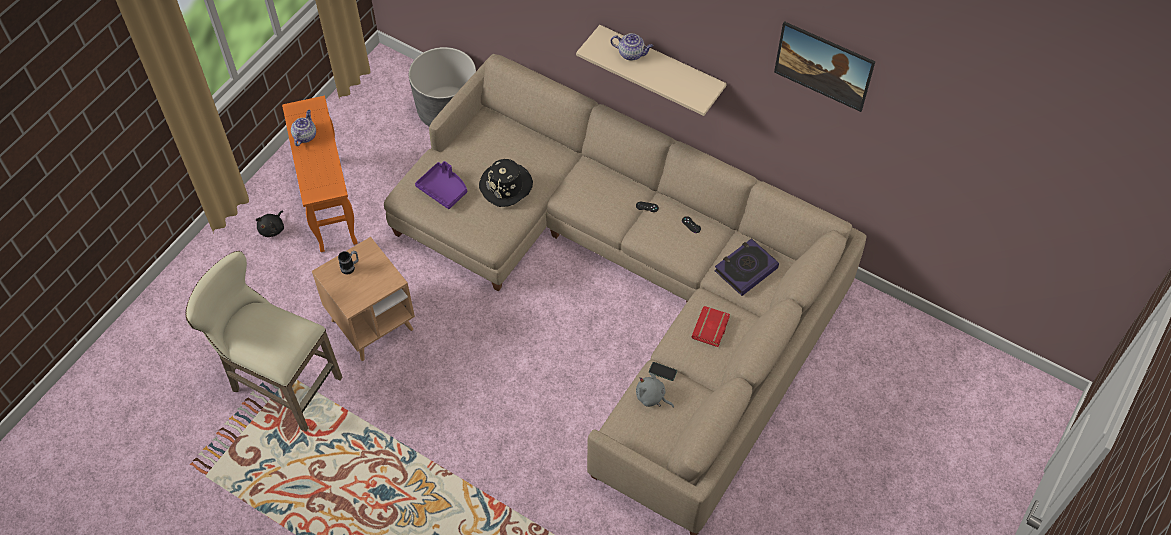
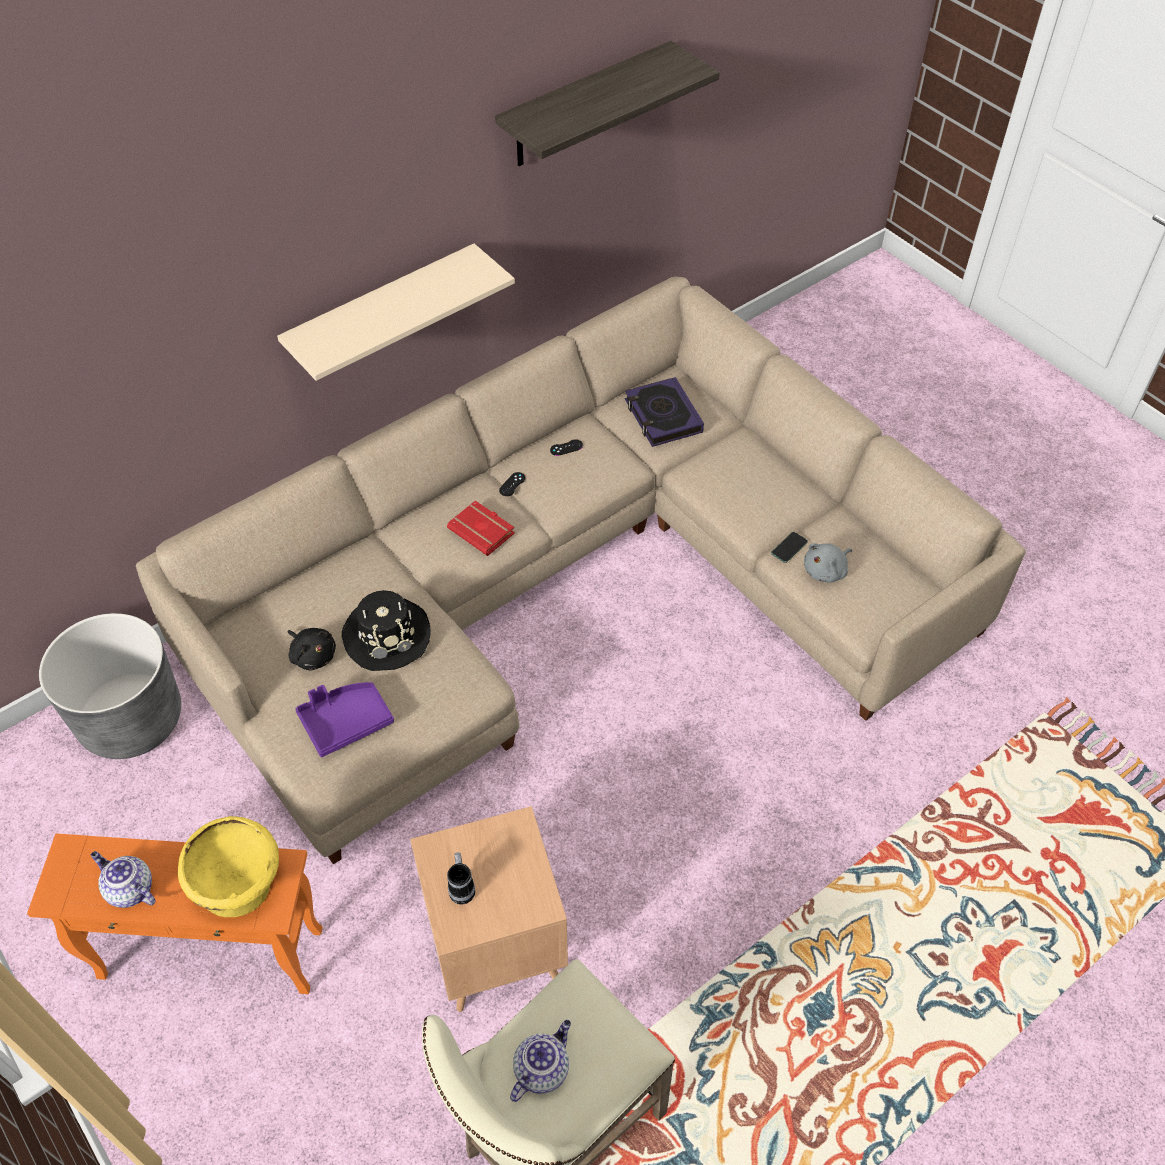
camera: 70 degrees left, 5 degrees down
(273, 229) = (211, 1069): black plush toy -> black plush toy (313, 655)
(321, 175) = (239, 884): none -> yellow bowl
(632, 54) = (359, 317): teapot -> teapot (541, 1068)
(711, 329) = (741, 477): red book -> red book (483, 531)
(820, 78) = (585, 106): picture -> shelf

